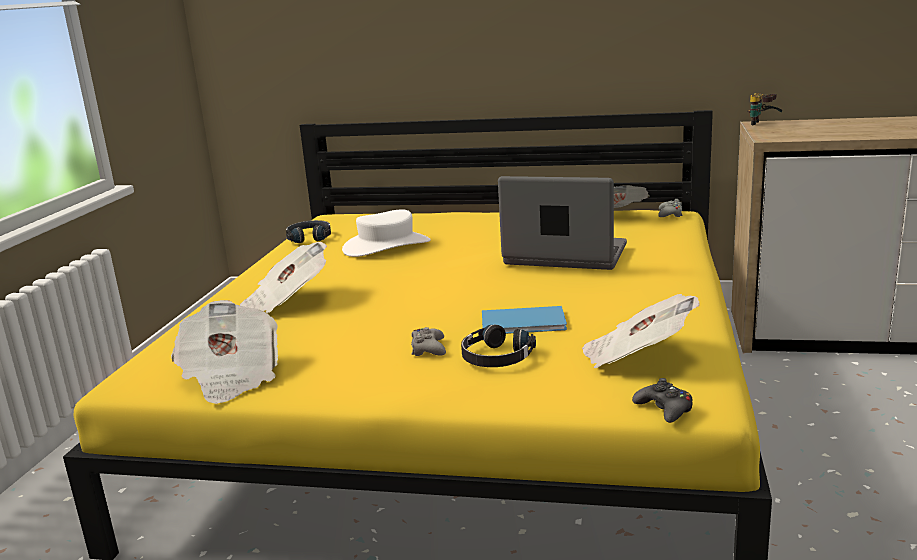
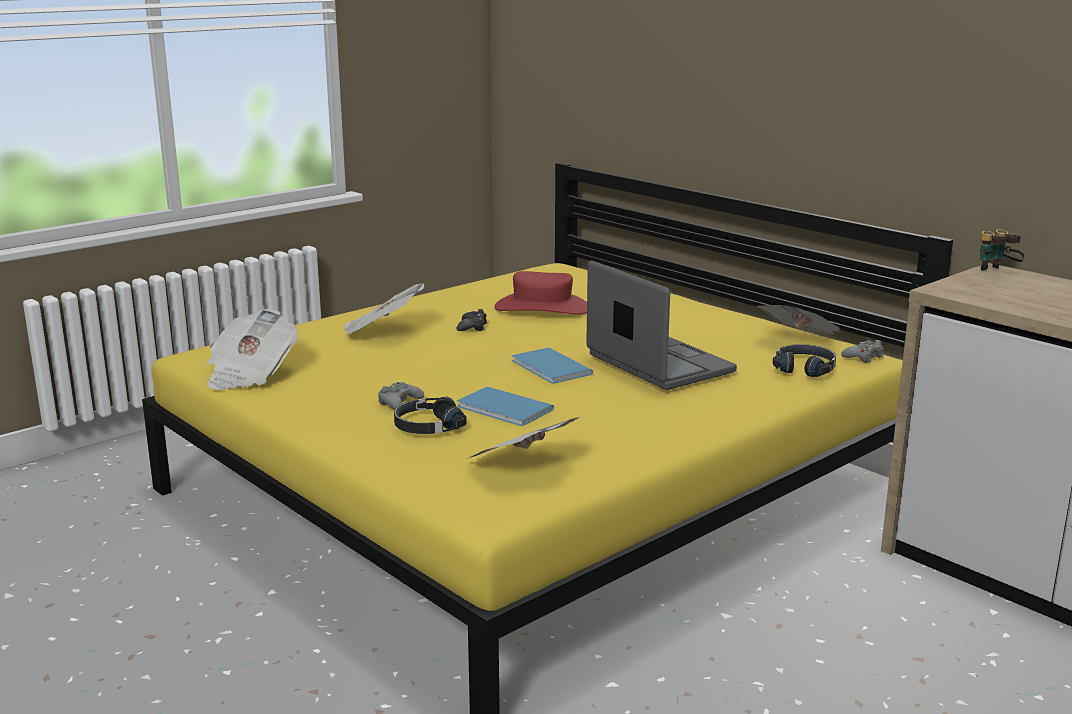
camera: 35 degrees right, 0 degrees up
(309, 237) = (502, 282): black headphones -> black headphones (805, 368)
(386, 246) = (542, 308): white hat -> red hat
(493, 283) = (550, 368): none -> blue book
(664, 409) = (454, 507): black game controller -> black game controller (472, 327)

